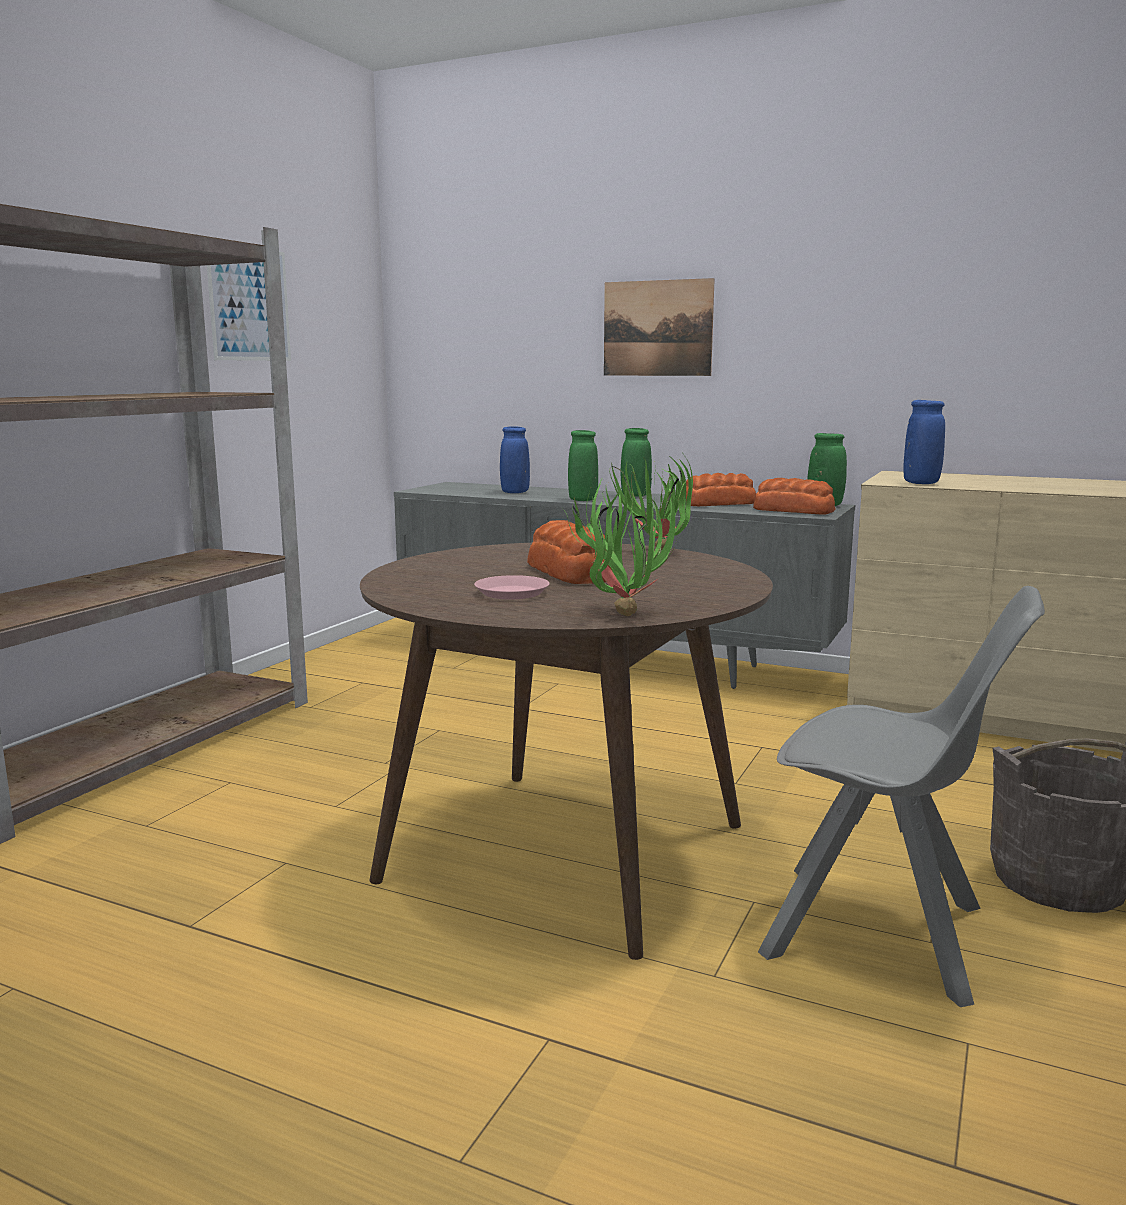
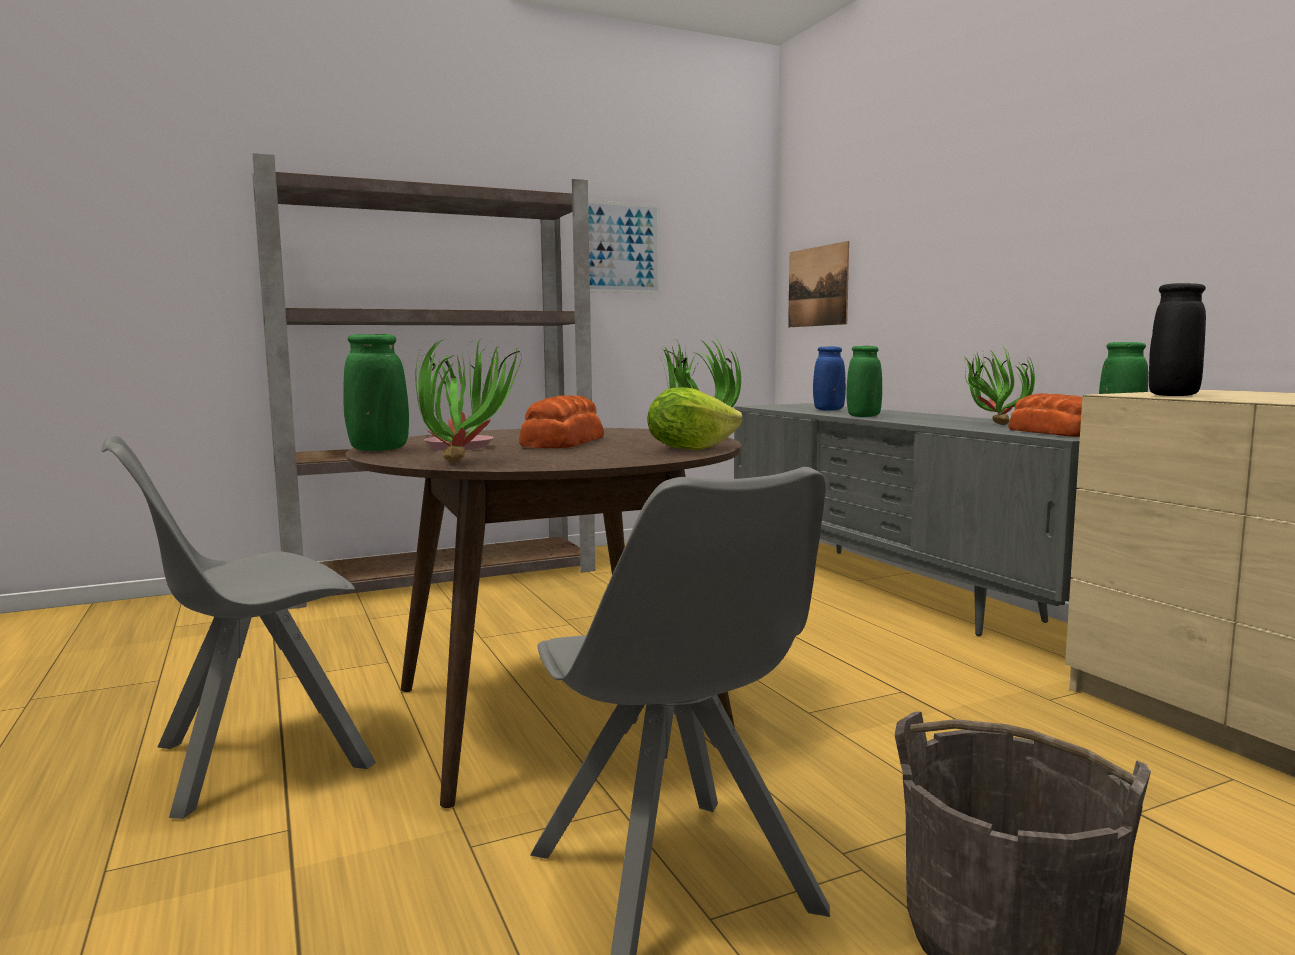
camera: 40 degrees right, 5 degrees down
(367, 1004) = (256, 758): none -> grey chair
(636, 495) = (933, 416): green vase -> green vase (378, 450)
(657, 328) = (972, 239): picture -> picture (817, 286)
(711, 566) = (689, 449): none -> lettuce
(717, 503) = (991, 424): bread -> potted plant
(921, 483) = (1173, 395): blue vase -> black vase

